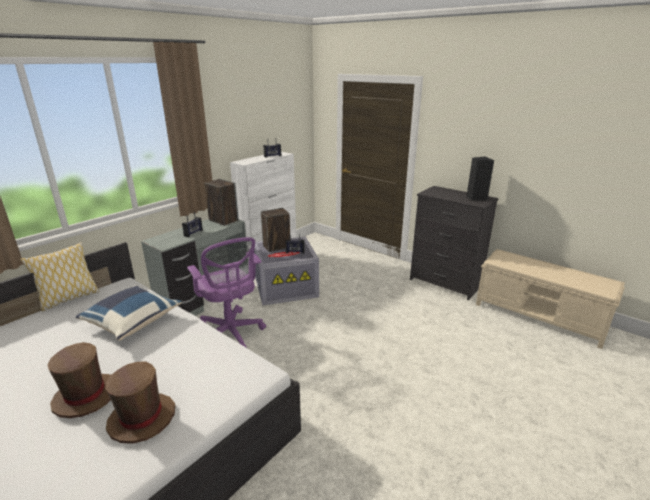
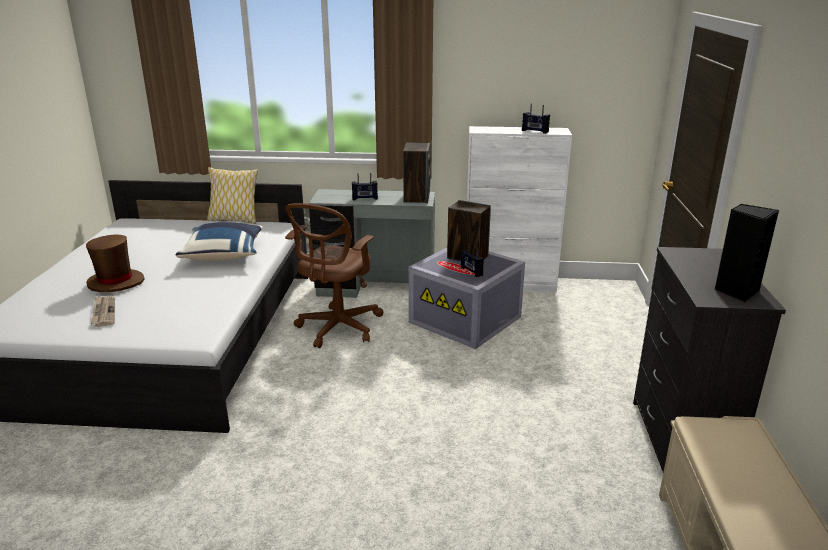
camera: 55 degrees right, 0 degrees up
(142, 418) = (103, 312): brown hat -> newspaper
(231, 334) = (337, 329): purple office chair -> brown office chair

